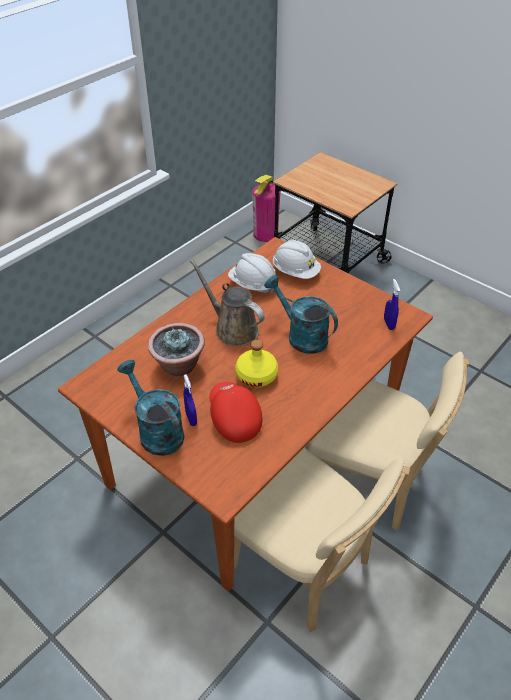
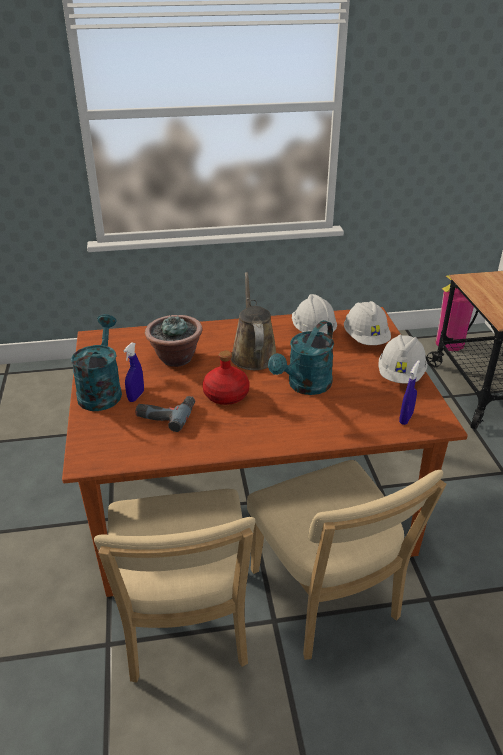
camera: 40 degrees right, 10 degrees down
(233, 418) = (166, 414): red cap -> power drill
(256, 375) = (226, 395): yellow bottle -> red bottle
(301, 336) = (305, 386): turquoise watering can -> turquoise watering can turned 135 degrees counterclockwise
(350, 291) = (401, 375): none -> white hard hat

